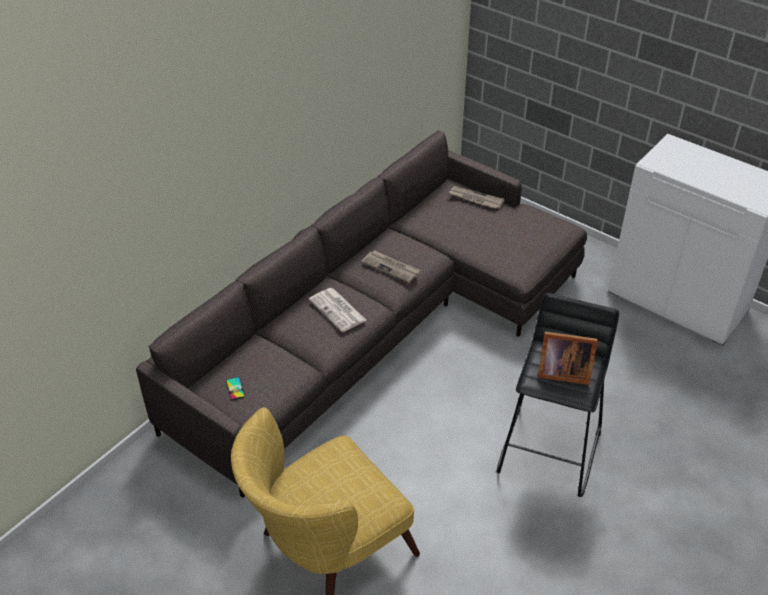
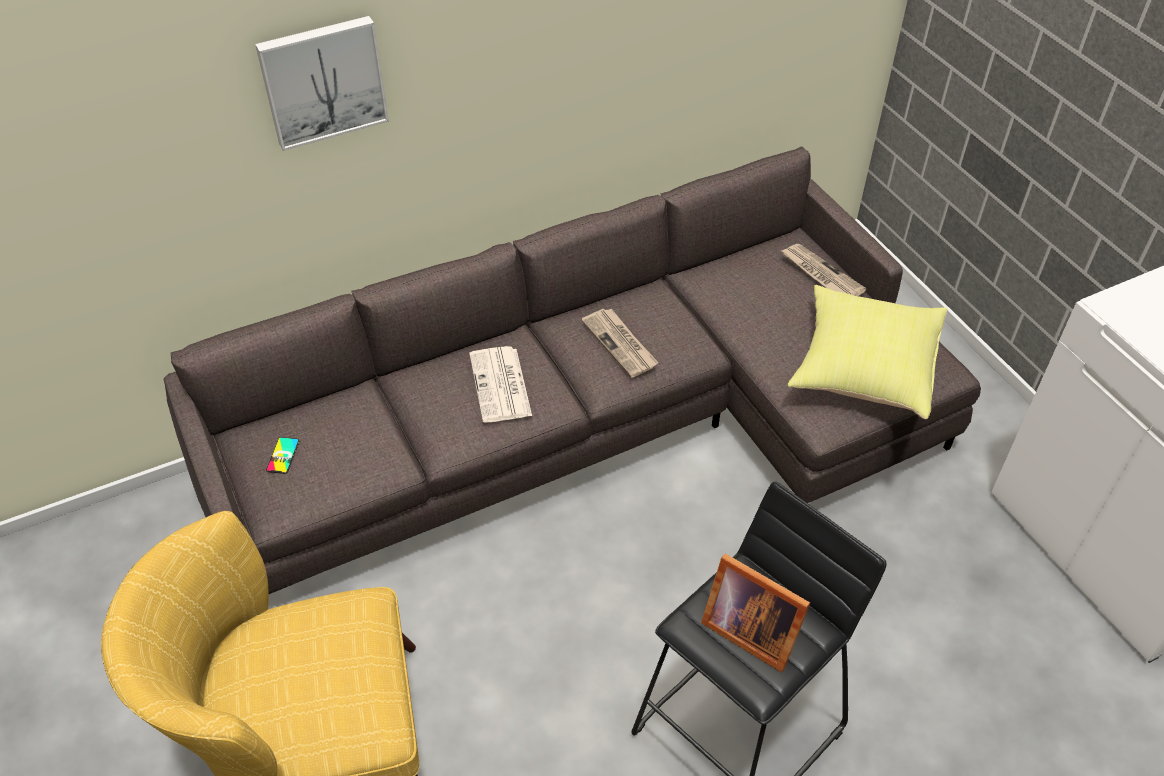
camera: 25 degrees right, 5 degrees up
(212, 150) = (323, 81): none -> picture
(526, 240) = (863, 368): none -> yellow pillow

